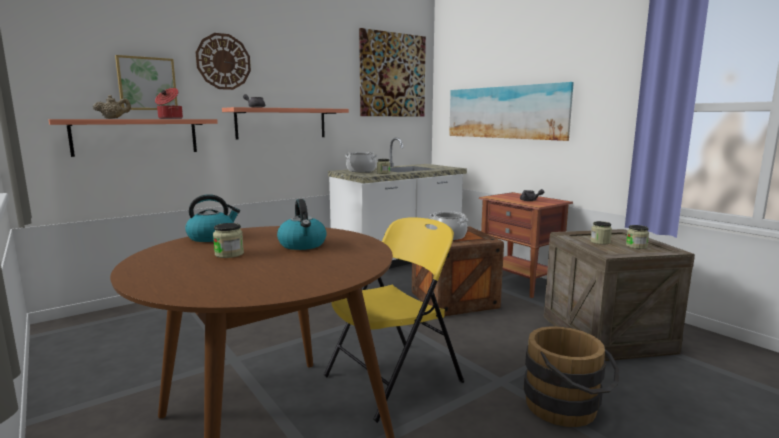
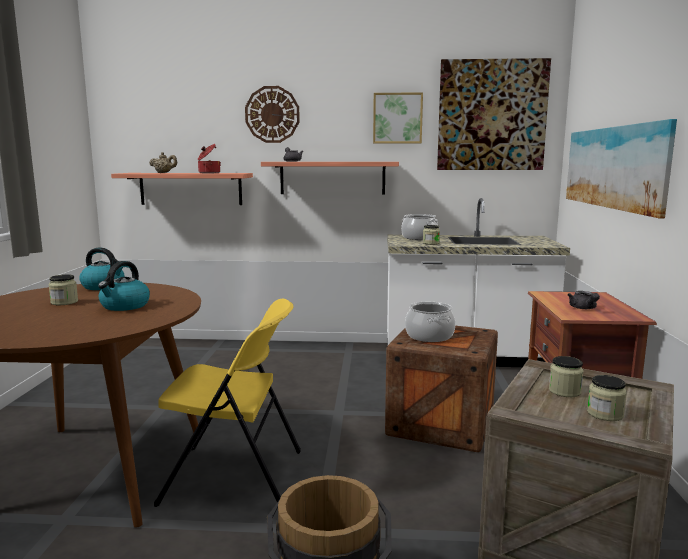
camera: 40 degrees right, 0 degrees up
(147, 84) = (201, 140): picture -> picture (397, 118)

